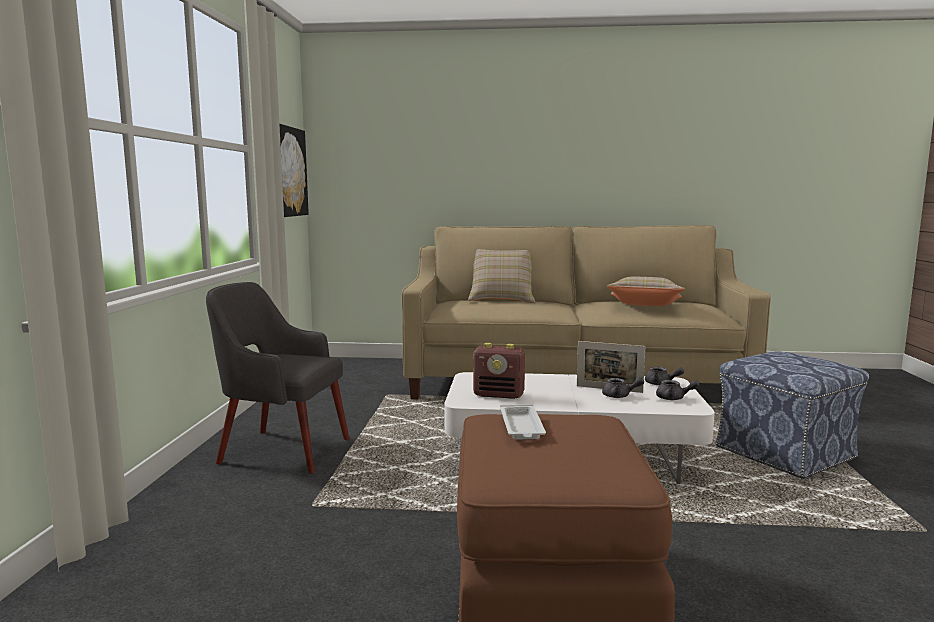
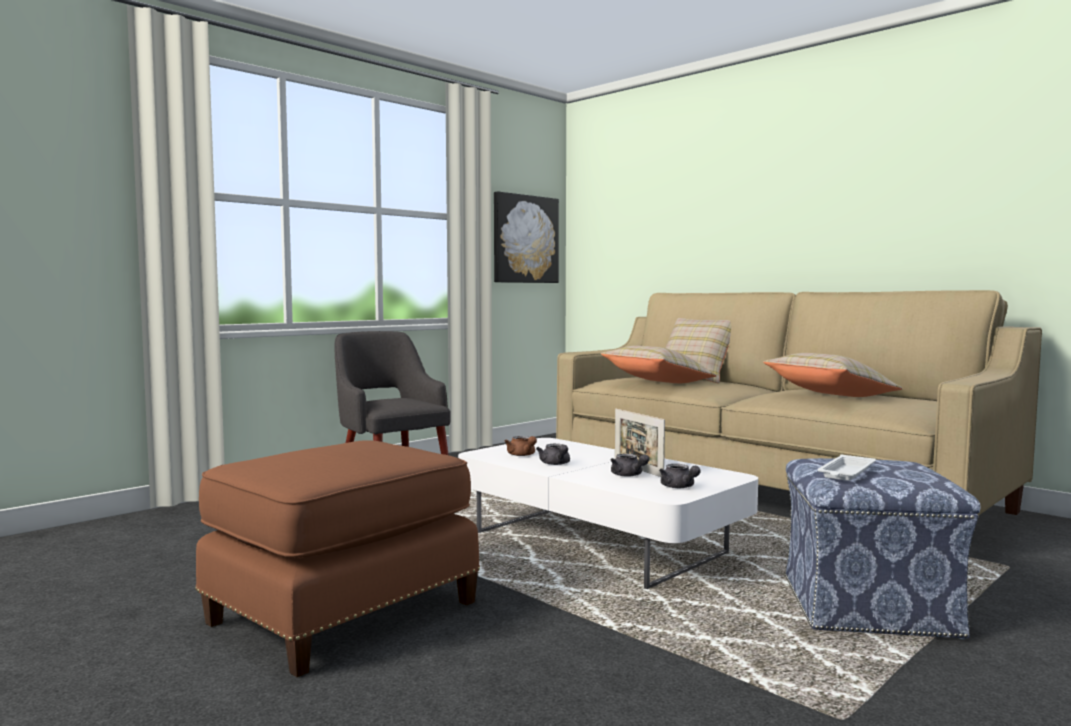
camera: 40 degrees right, 5 degrees down
(499, 395) = (522, 455): radio -> brown teapot
(502, 308) = (657, 382): none -> beige pillow
(521, 427) = (347, 444): white tray -> white tray (846, 473)
(661, 384) = (711, 476): grey teapot -> grey teapot (556, 464)

